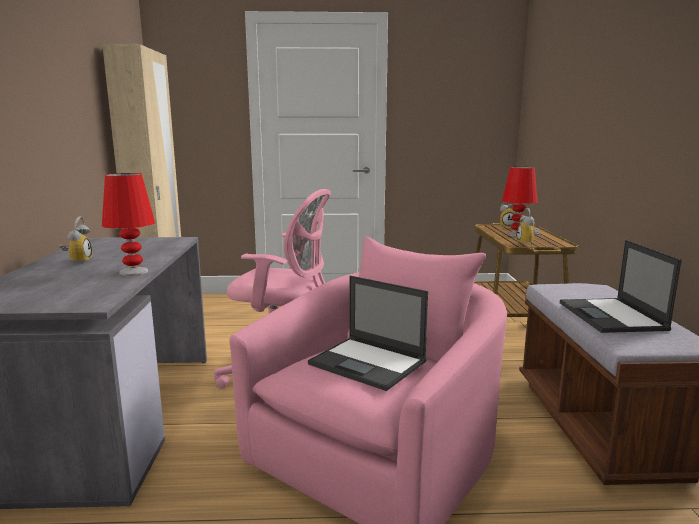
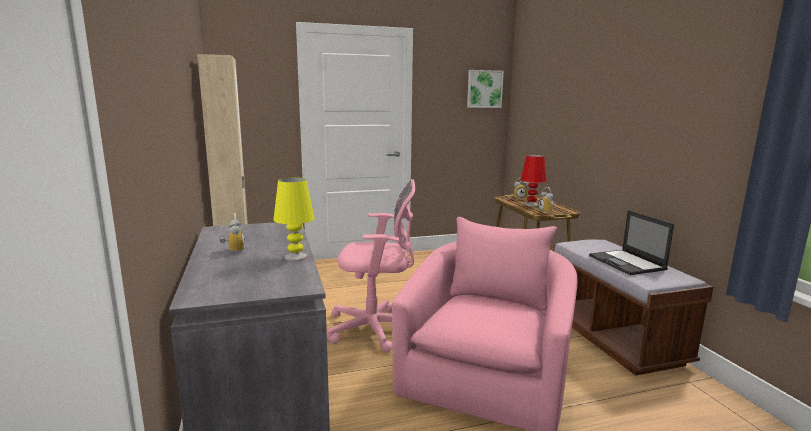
camera: 15 degrees left, 0 degrees up
(133, 272) = (295, 257): red table lamp -> yellow table lamp
(368, 363) = (490, 311): laptop -> none
(484, 88) = (484, 89): none -> picture

